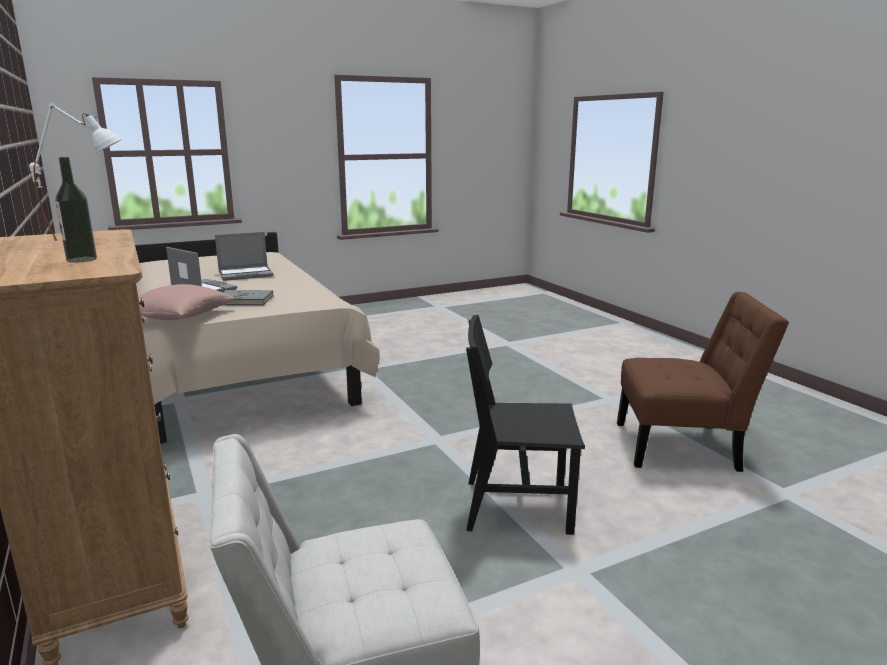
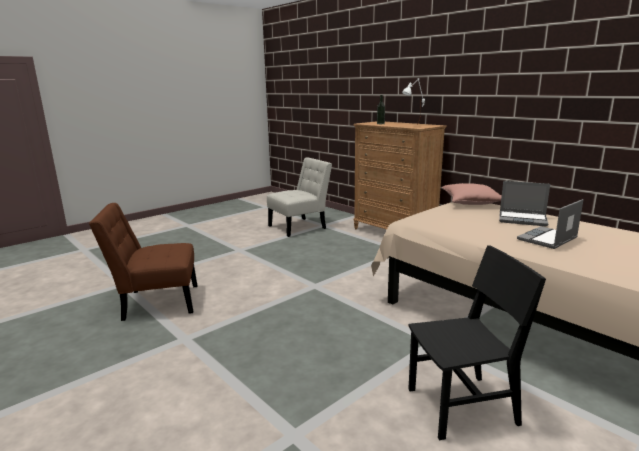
camera: 165 degrees right, 0 degrees up
(244, 300) = (465, 214): grey book -> none
(517, 506) = (262, 263): black chair -> black chair (462, 406)

